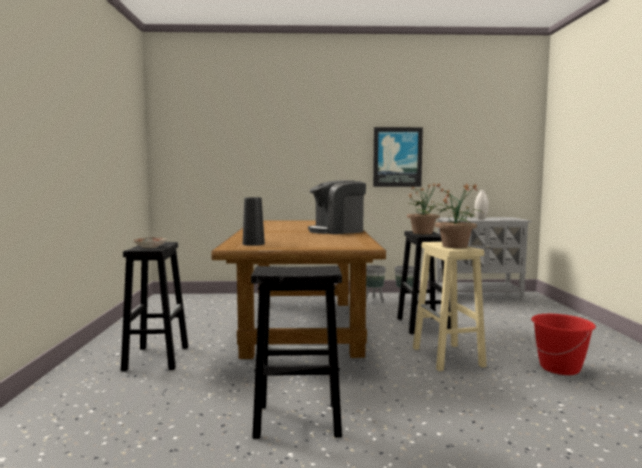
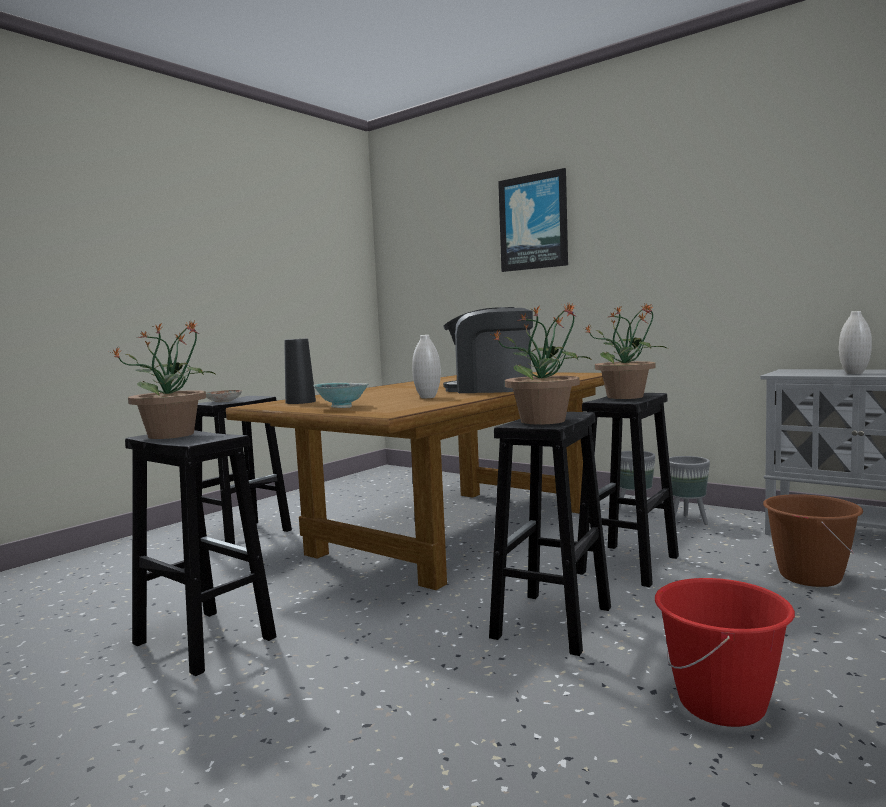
camera: 40 degrees right, 0 degrees up
(281, 270) = (173, 435): none -> potted plant
(312, 245) = (341, 407): none -> bowl
(330, 237) = (427, 397): none -> white vase
(397, 157) = (703, 258): picture -> picture (533, 222)
(448, 357) = (552, 623): beige stool -> black stool
(493, 316) = (809, 576): none -> brown bucket

